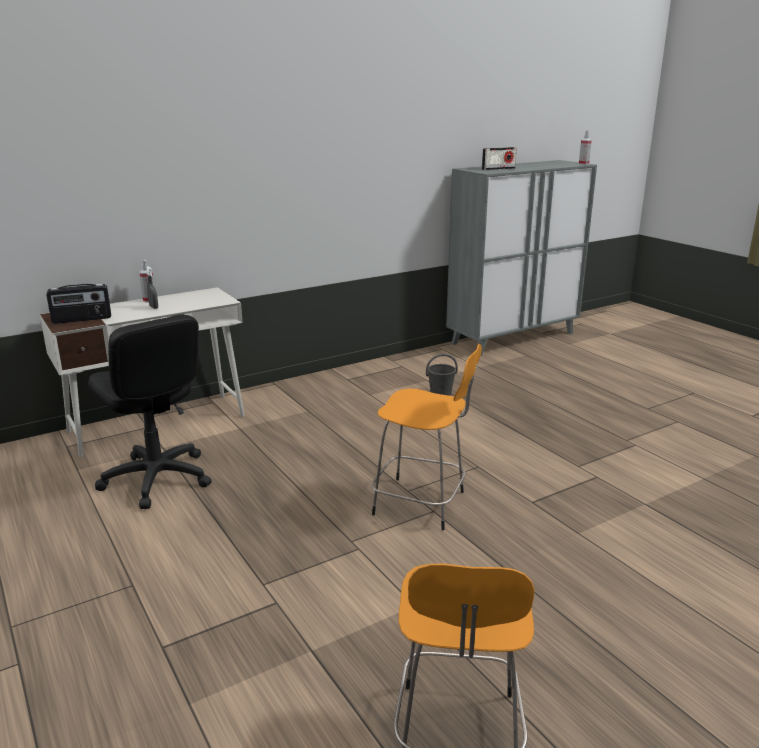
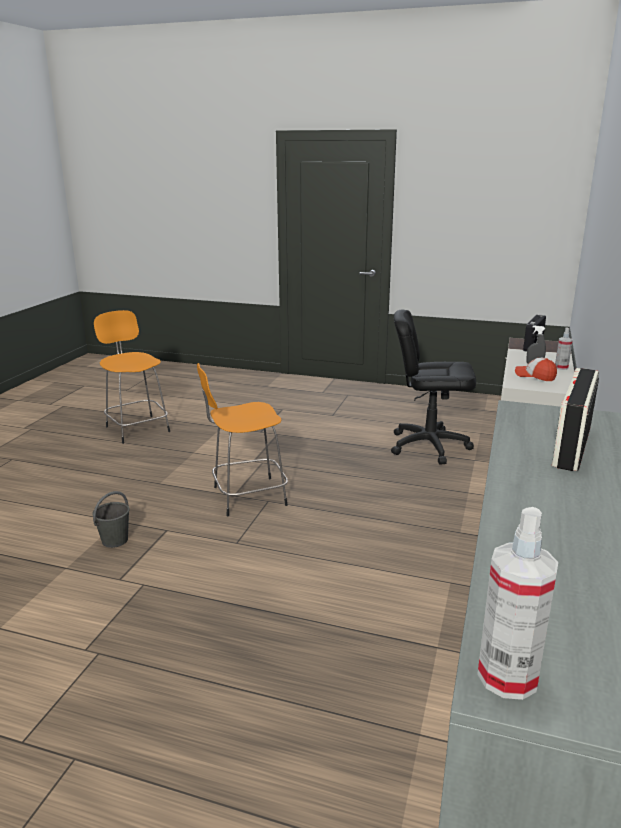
camera: 140 degrees right, 0 degrees up
(191, 301) = (535, 376): none -> cap
(441, 394) = (383, 625): grey bucket -> grey bucket (114, 540)

